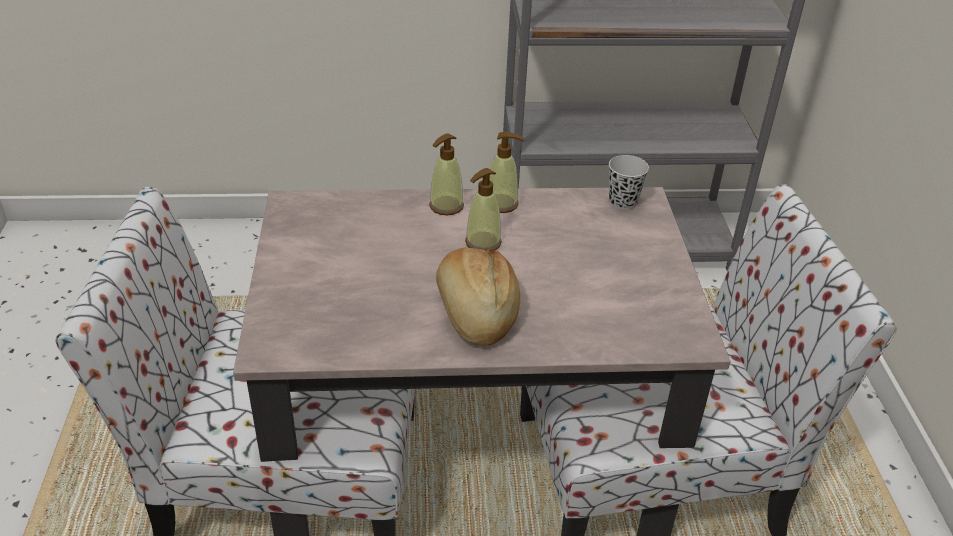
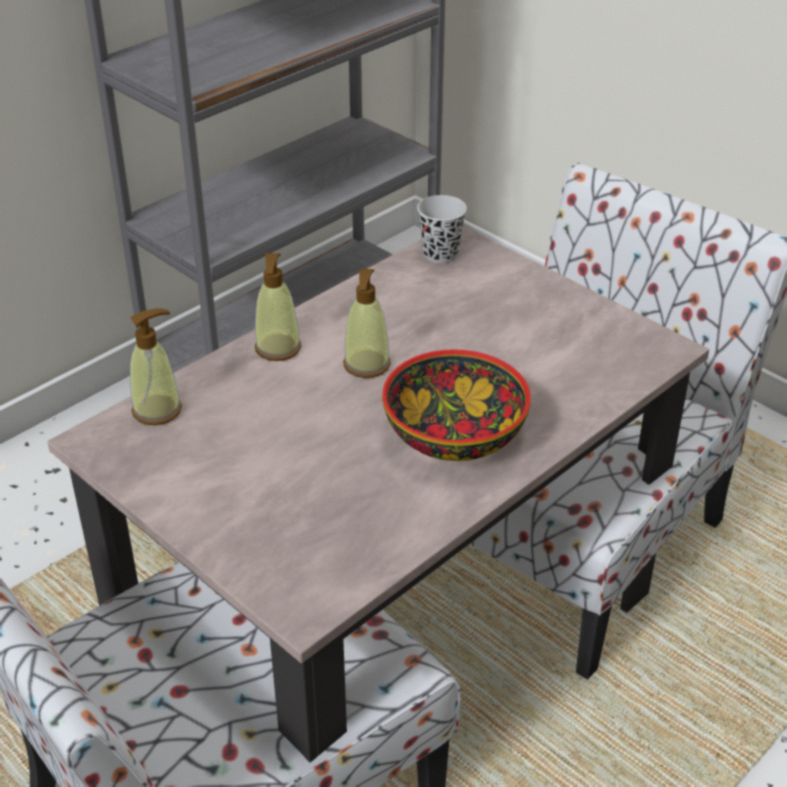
camera: 40 degrees left, 0 degrees up
(474, 312) = (453, 436): bread -> bowl
(501, 204) = (330, 316): soap dispenser -> soap dispenser (157, 410)

